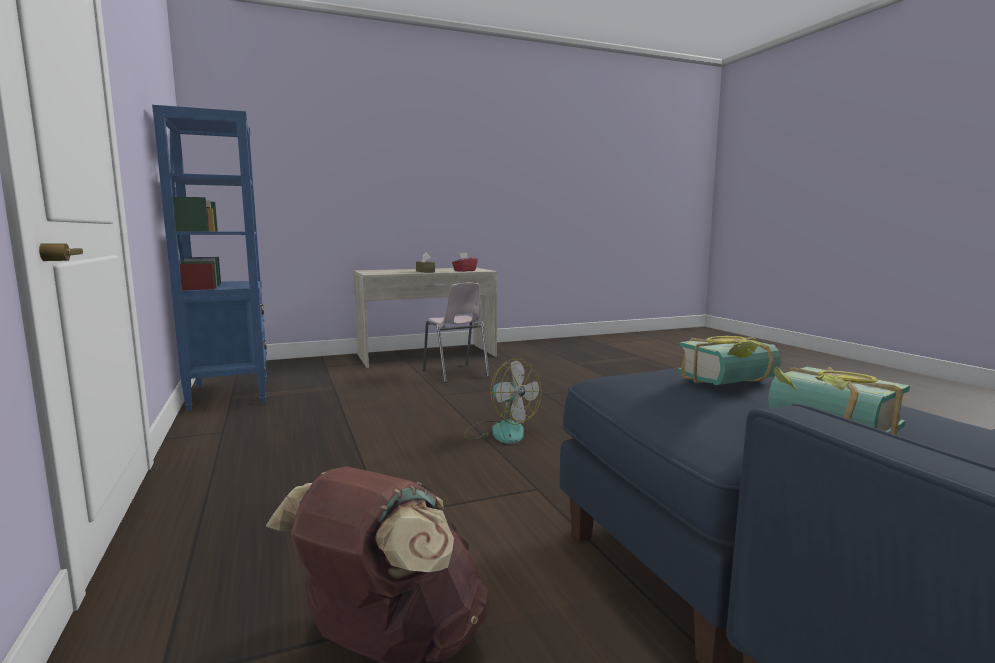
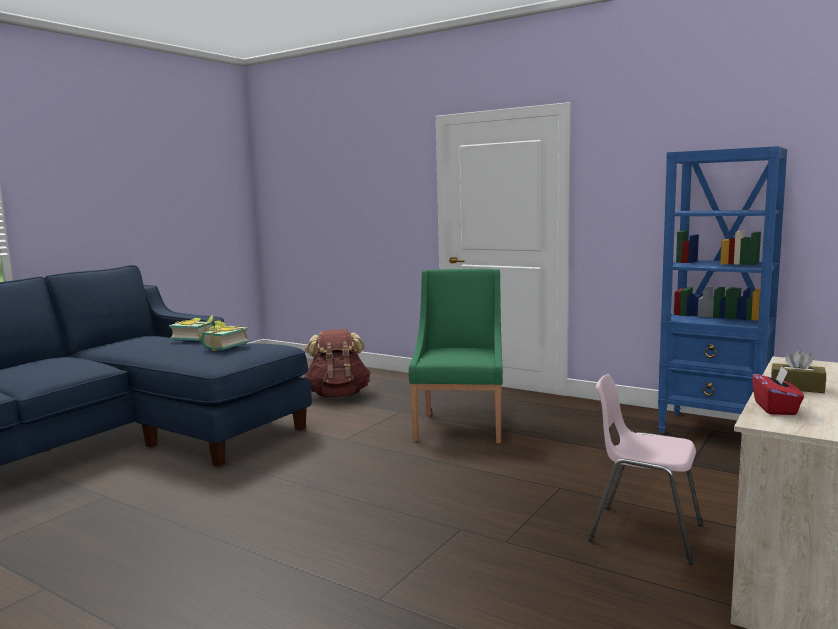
camera: 145 degrees right, 0 degrees up
(377, 461) = (460, 426): none -> green armchair
(500, 431) = (424, 466): fan -> none

